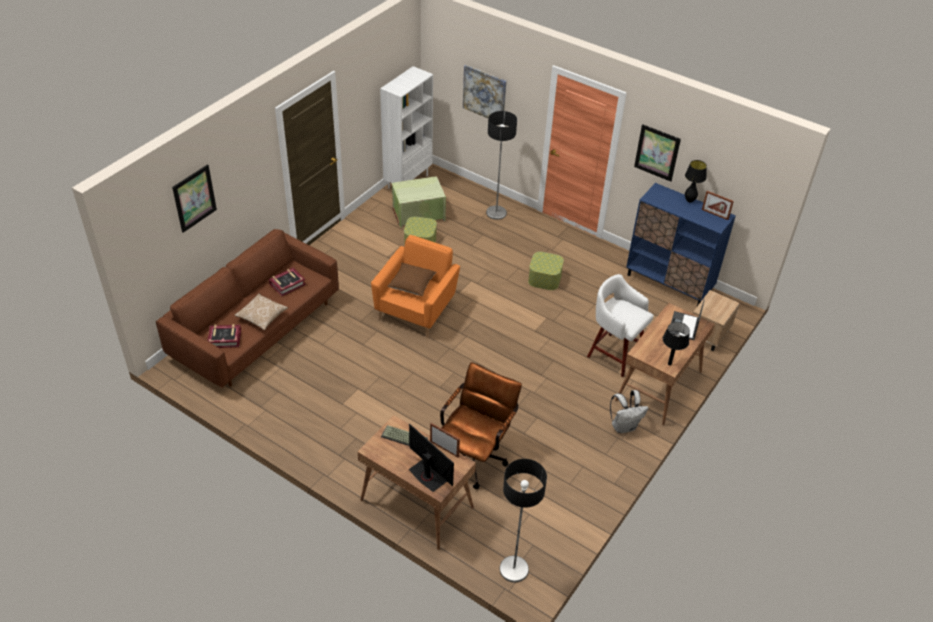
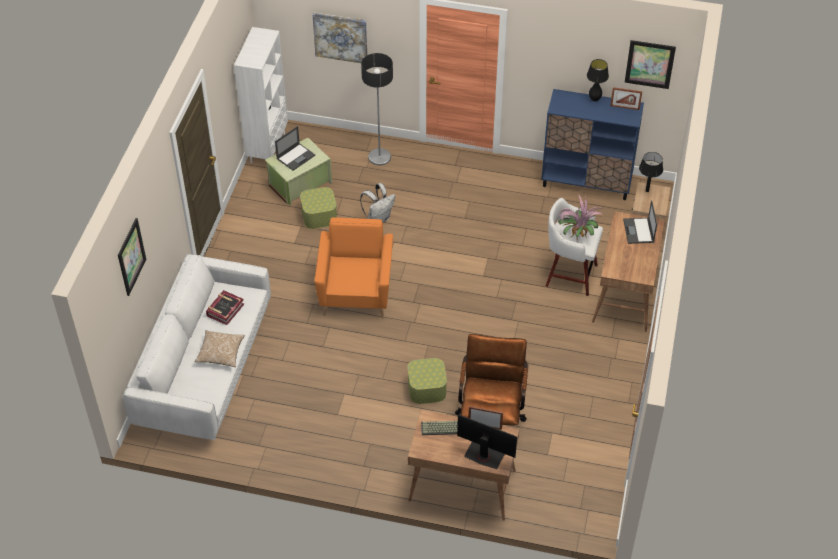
camera: 20 degrees left, 5 degrees up
(225, 338) = (197, 389): book -> none
(256, 329) = (205, 367): brown sofa -> white sofa
(412, 285) = (351, 269): brown pillow -> none
(418, 187) = (296, 157): none -> laptop
(513, 569) = (578, 513): floor lamp -> none
(544, 278) = (465, 216): storage box -> storage box (427, 388)
(624, 314) = (577, 235): none -> potted plant
(624, 426) = (611, 344): white backpack -> white backpack (378, 219)
(657, 152) = (550, 60): picture -> picture (649, 64)
(669, 363) = (643, 273): black table lamp -> black table lamp (647, 190)

